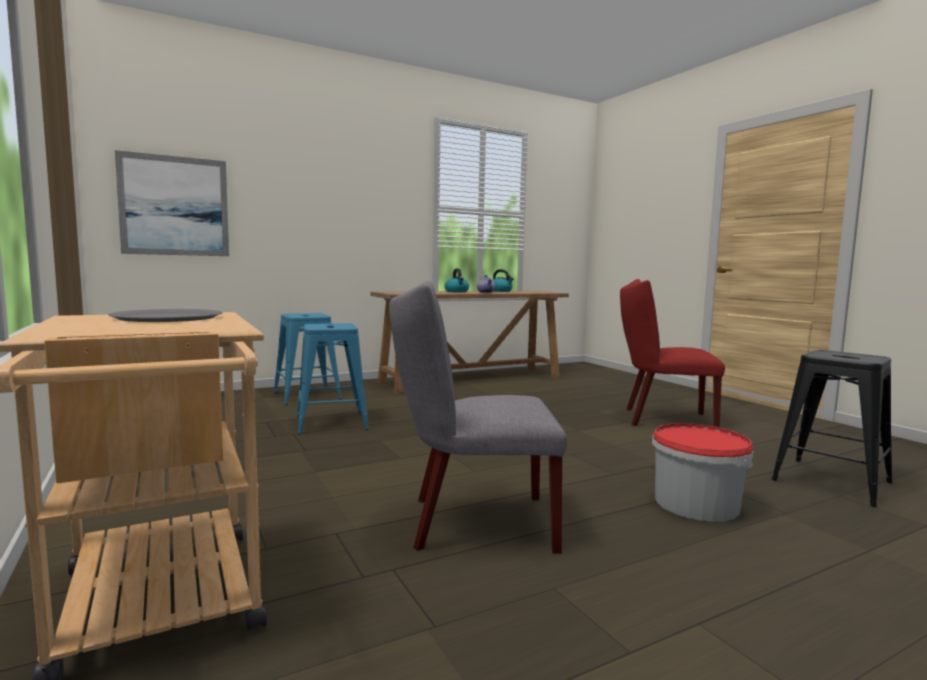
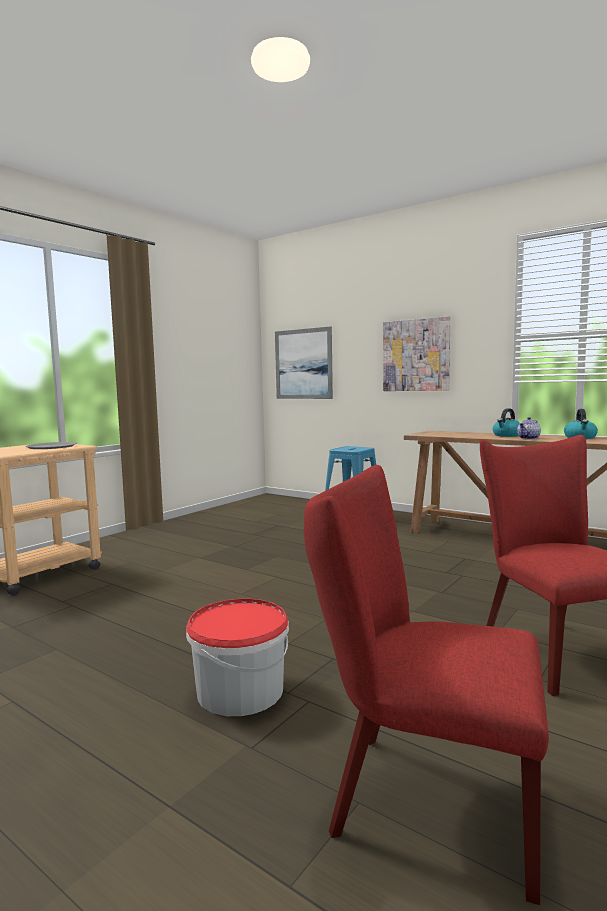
camera: 65 degrees right, 0 degrees up
(331, 422) = (299, 537): blue stool -> none
(343, 212) = (416, 355): none -> picture
(471, 522) = (143, 610): grey chair -> none
(832, 481) = (421, 799): black stool -> red chair

